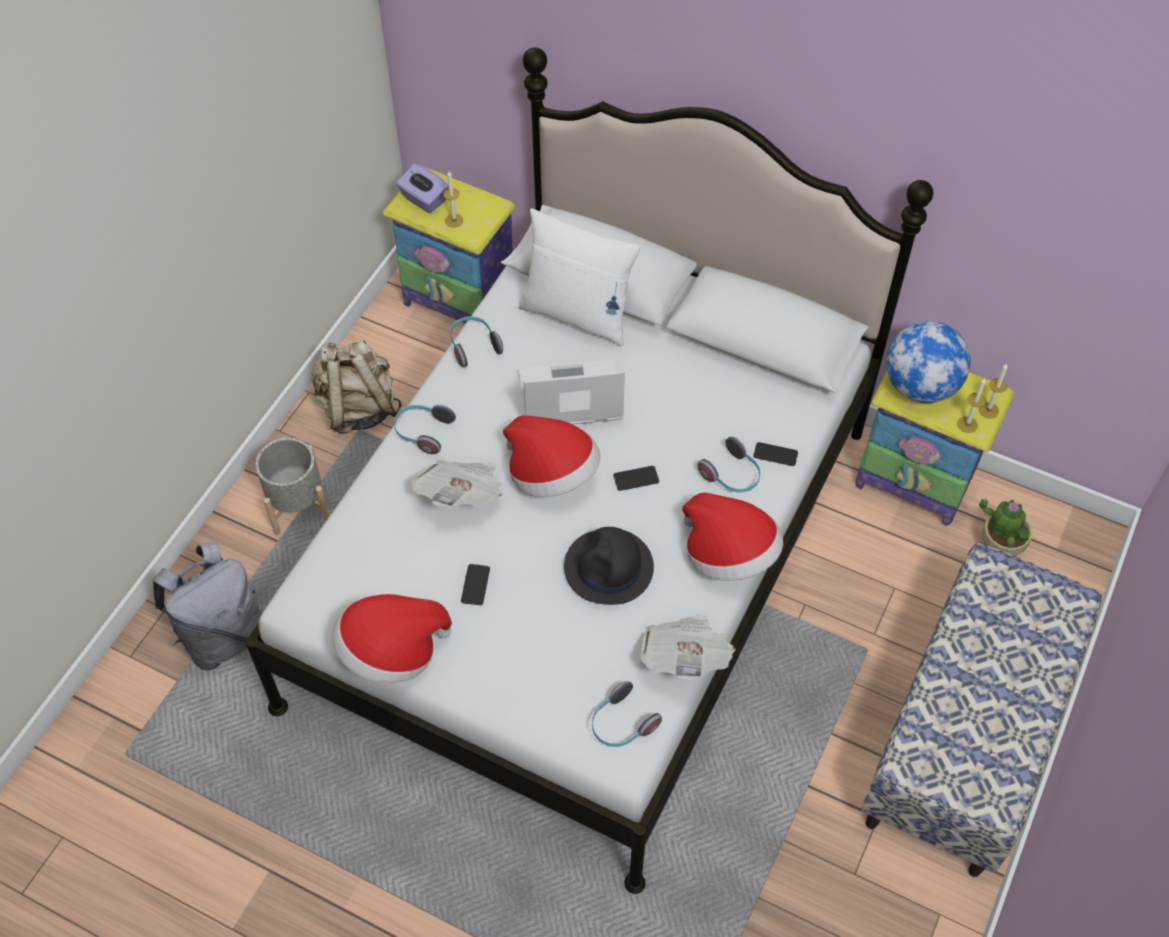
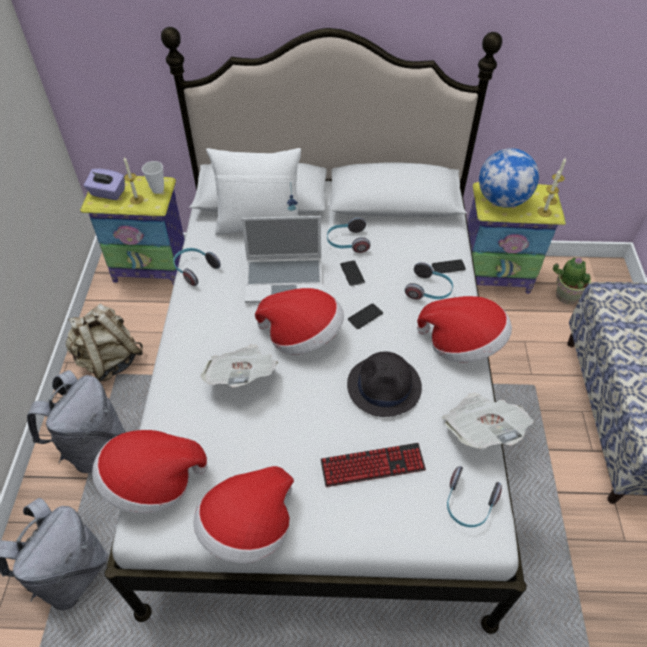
camera: 25 degrees left, 5 degrees down
(297, 506) = (92, 446): grey planter -> grey backpack
(321, 570) = (153, 482): none -> hat
(423, 432) = (186, 342): headphones -> headphones (347, 242)
(475, 585) = (289, 441): phone -> phone (352, 273)
(485, 215) = (158, 189): none -> cup
(546, 645) = (372, 465): none -> keyboard
(569, 398) = (285, 280): laptop -> laptop turned 150 degrees counterclockwise

